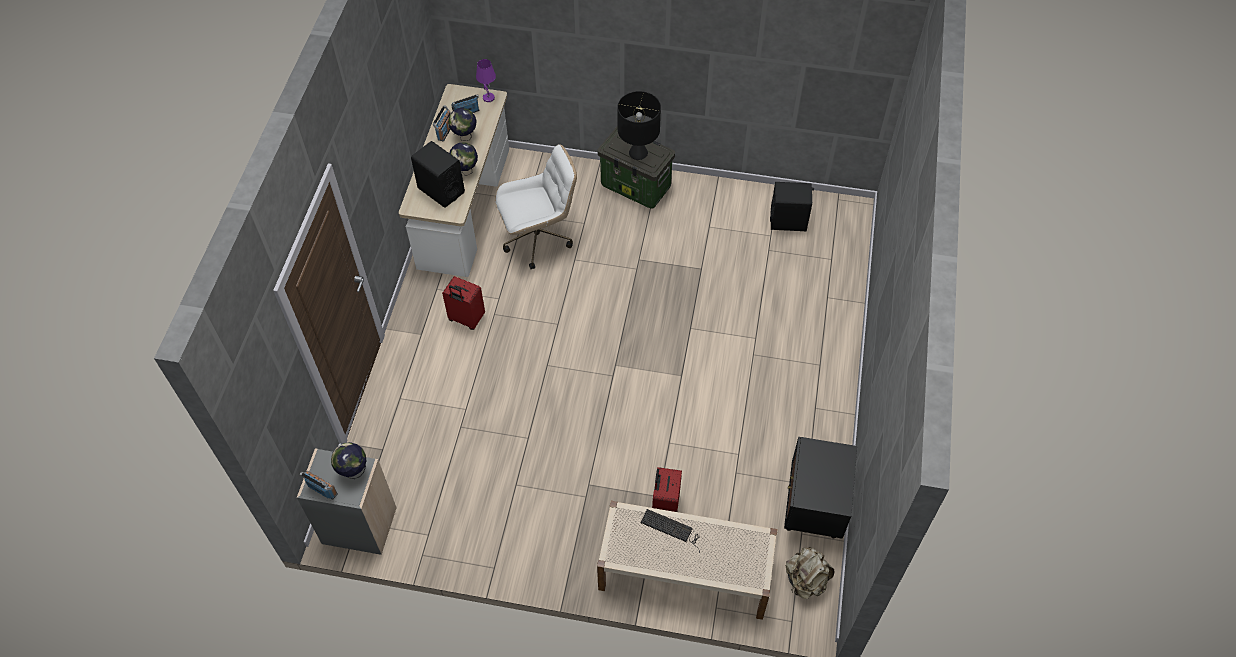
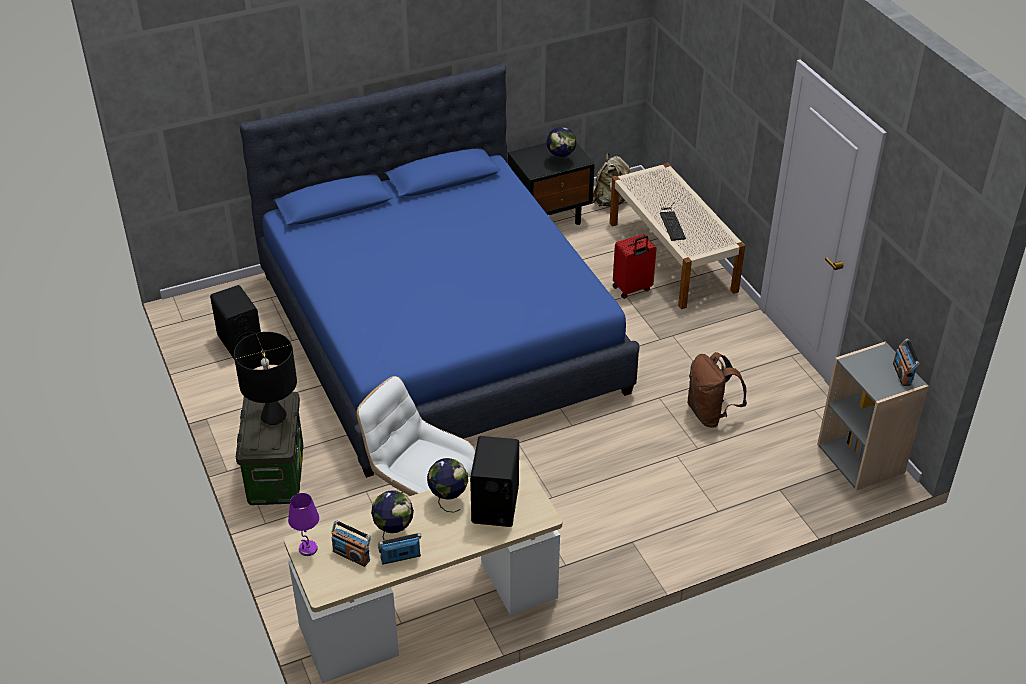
camera: 125 degrees left, 15 degrees down
(353, 471) = (864, 365): globe -> globe (560, 161)
(466, 319) = (579, 516): red suitcase -> none
(484, 459) = (710, 414): none -> brown backpack
(711, 341) = (439, 332): none -> blue bed

